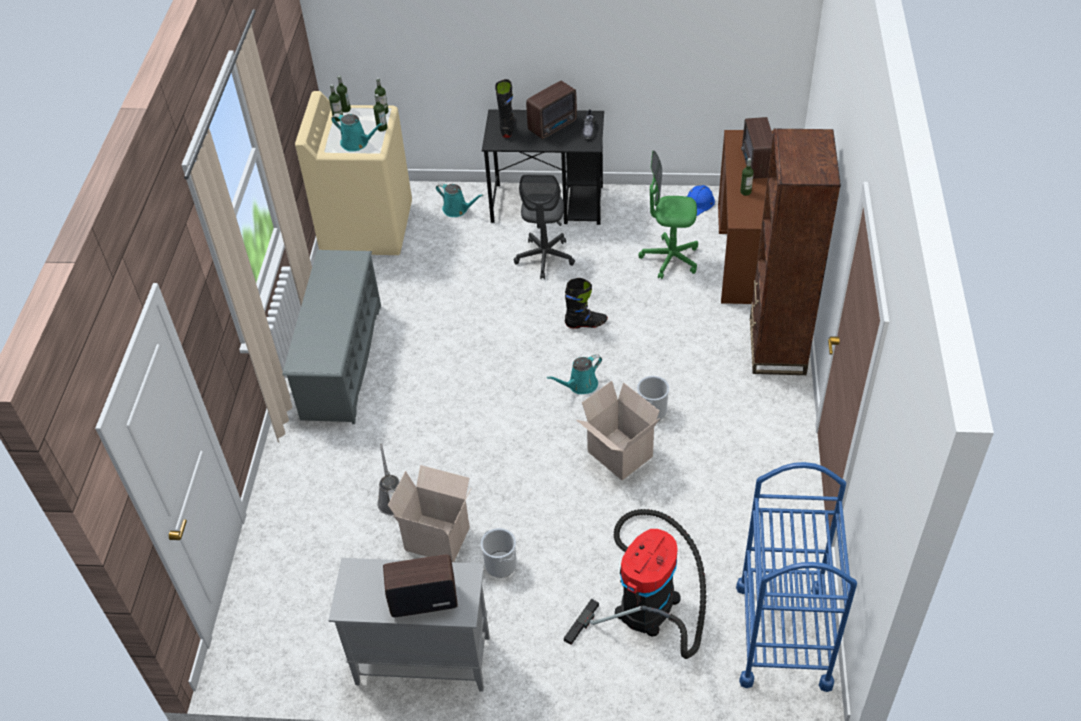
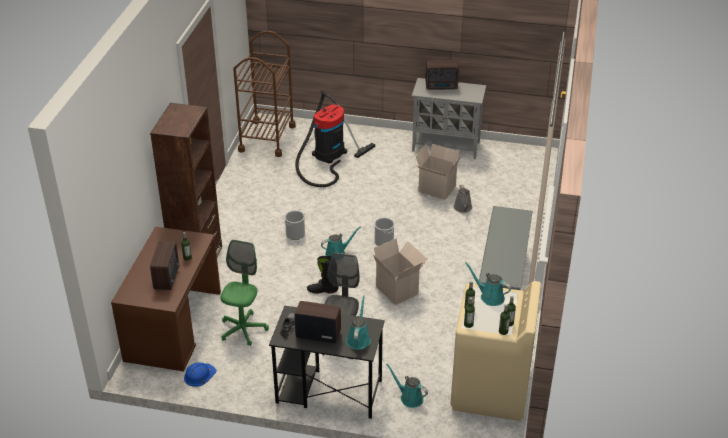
camera: 175 degrees left, 10 degrees down
(501, 564) = (402, 175): bucket -> bucket (384, 241)
(507, 127) = (358, 339): black boot -> turquoise watering can
(554, 126) = (317, 334): radio -> radio turned 45 degrees clockwise
(618, 455) = (324, 215): cardboard box -> cardboard box (398, 290)
(670, 259) = (243, 330): green office chair -> green office chair turned 90 degrees counterclockwise
(783, 635) = (267, 138): blue cart -> brown cart

